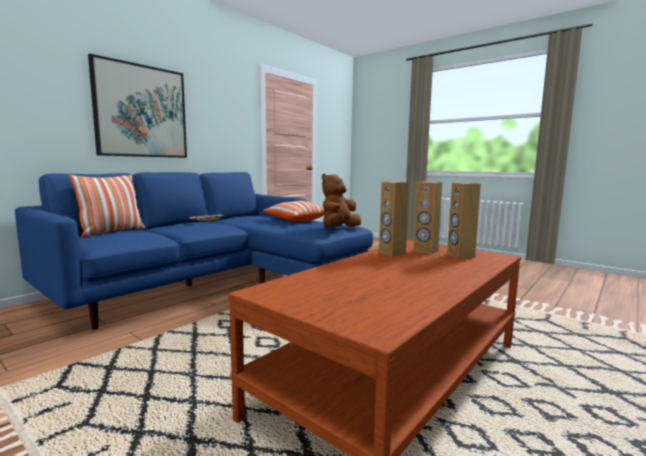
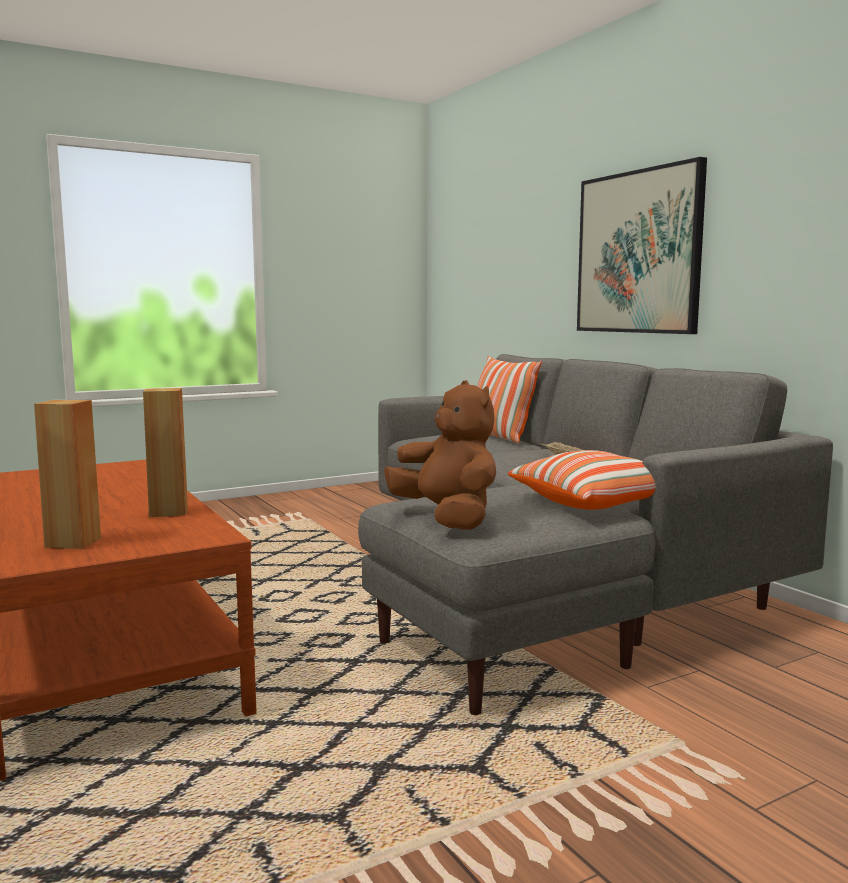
camera: 110 degrees right, 0 degrees up
(216, 286) = (548, 581): blue sofa -> grey sofa
(425, 251) = (142, 531): brown speaker -> none

